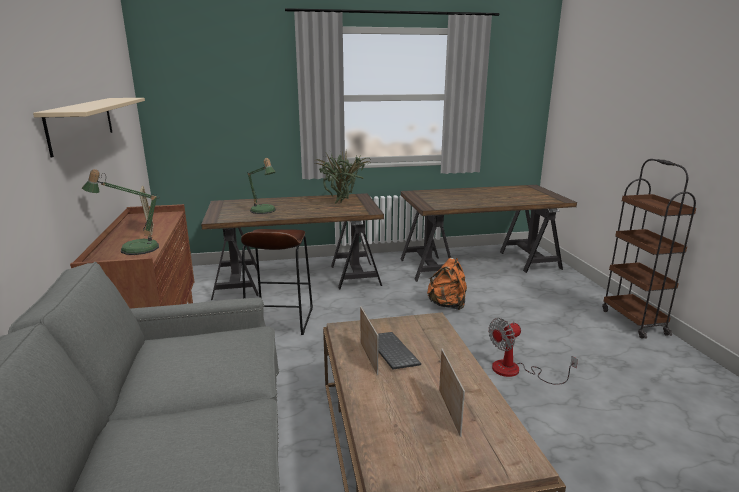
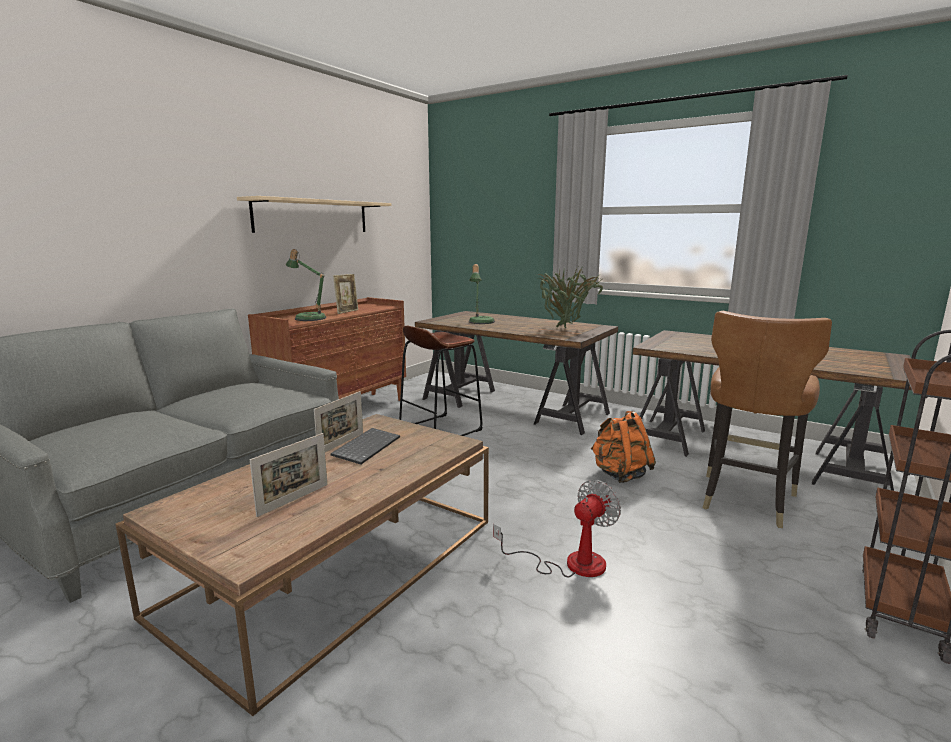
camera: 45 degrees right, 5 degrees down
(516, 371) = (570, 563): fan -> fan turned 120 degrees clockwise
(517, 293) = (745, 499): none -> brown chair

